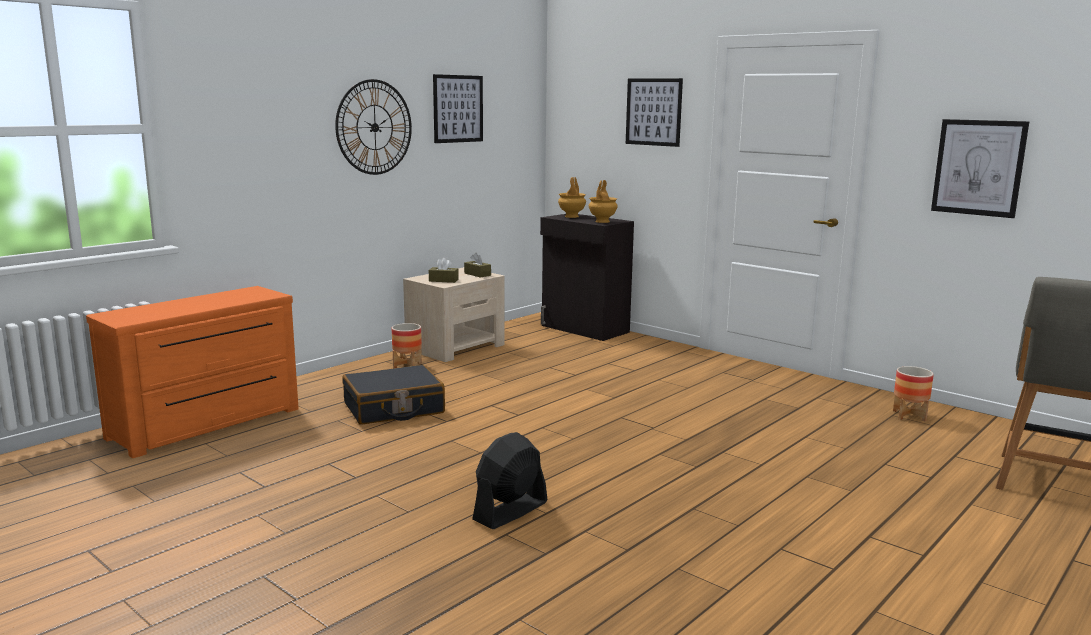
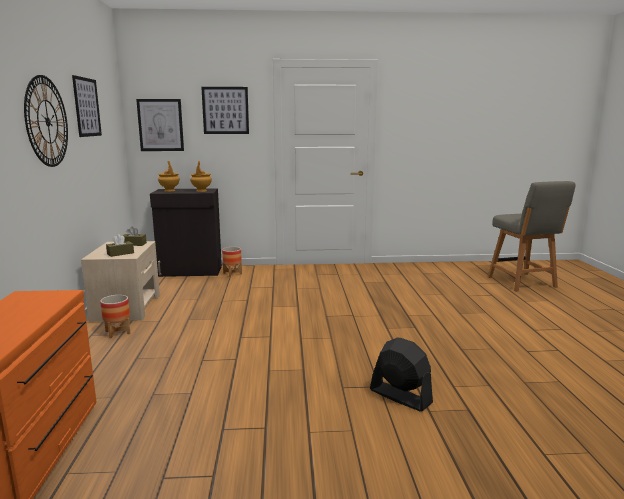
camera: 45 degrees left, 0 degrees up
(394, 409) = (179, 366): black suitcase -> none
(510, 511) = (400, 396): black fan -> black fan turned 135 degrees clockwise
(909, 416) = (428, 271): planter -> planter (232, 273)
(978, 167) = (435, 135): picture -> picture (160, 125)

